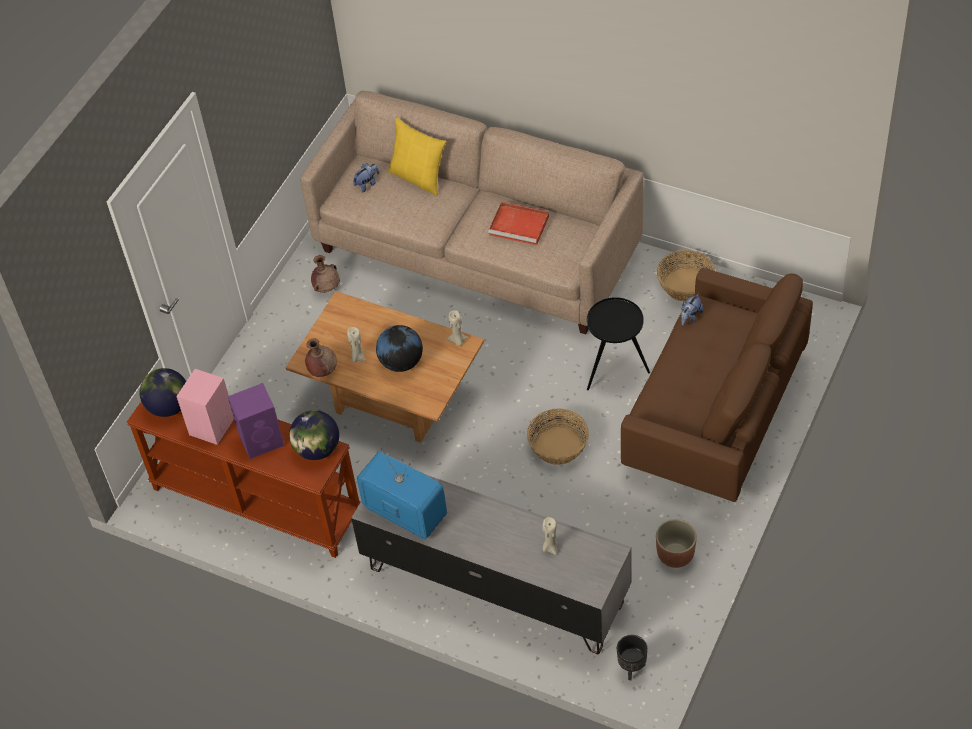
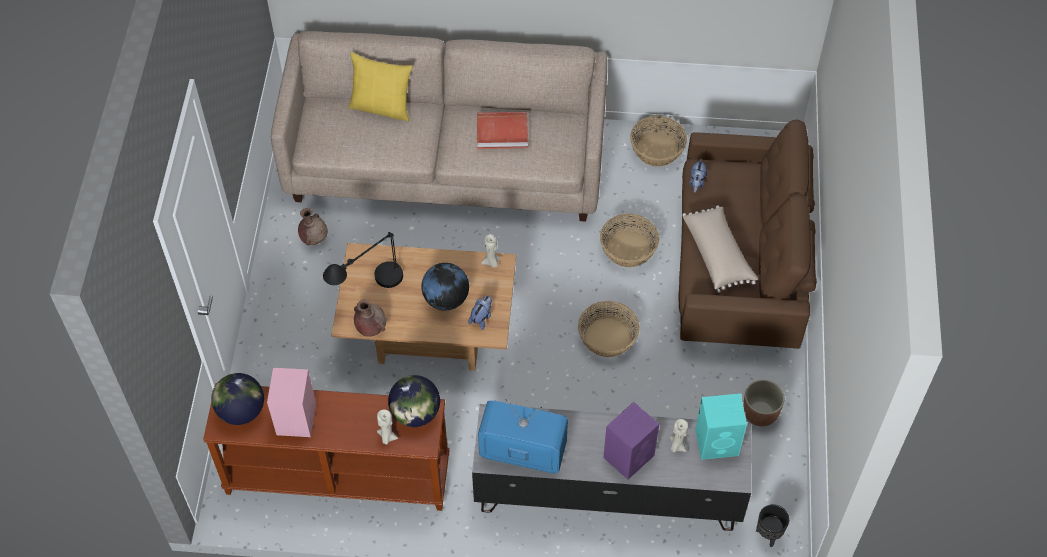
camera: 25 degrees left, 5 degrees up
(262, 440) = (355, 419): purple speaker -> purple speaker (629, 455)
(335, 337) = (369, 290): none -> black table lamp
(357, 357) = (400, 305): beige candle -> beige candle (387, 437)
(367, 184) = (332, 125): plush toy -> plush toy (481, 318)
(591, 555) = (718, 442): none -> turquoise speaker
(615, 370) = (628, 249): black side table -> basket
(680, 389) = (718, 254): none -> beige pillow

